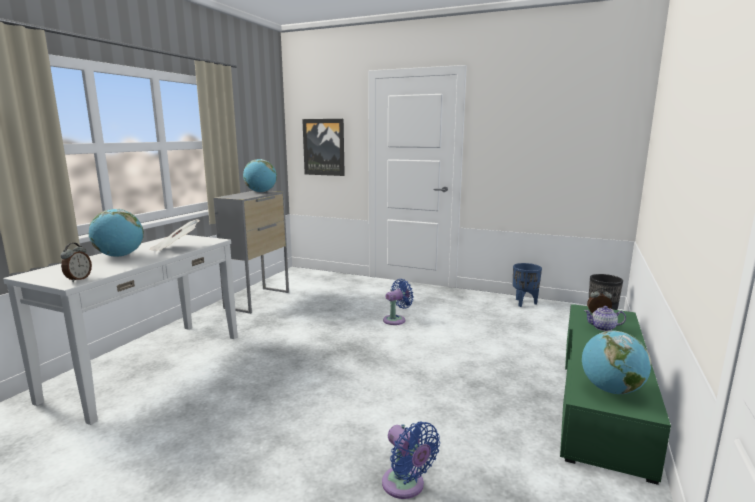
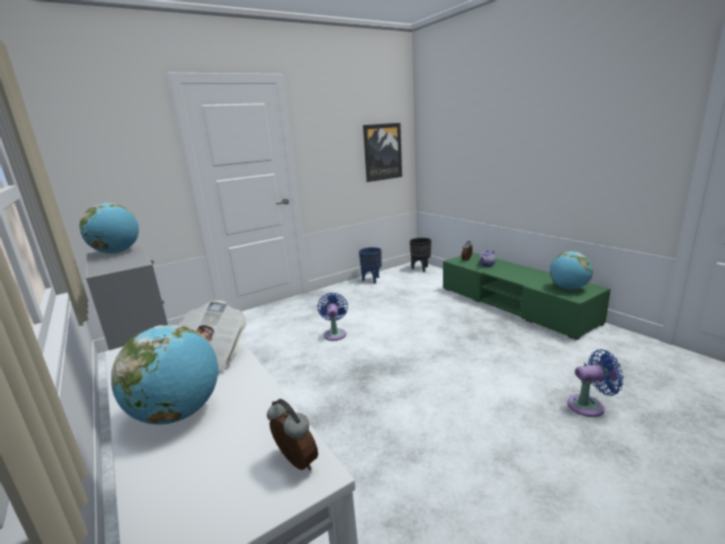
camera: 55 degrees left, 5 degrees up
(324, 147) = (117, 177): picture -> picture (382, 152)

